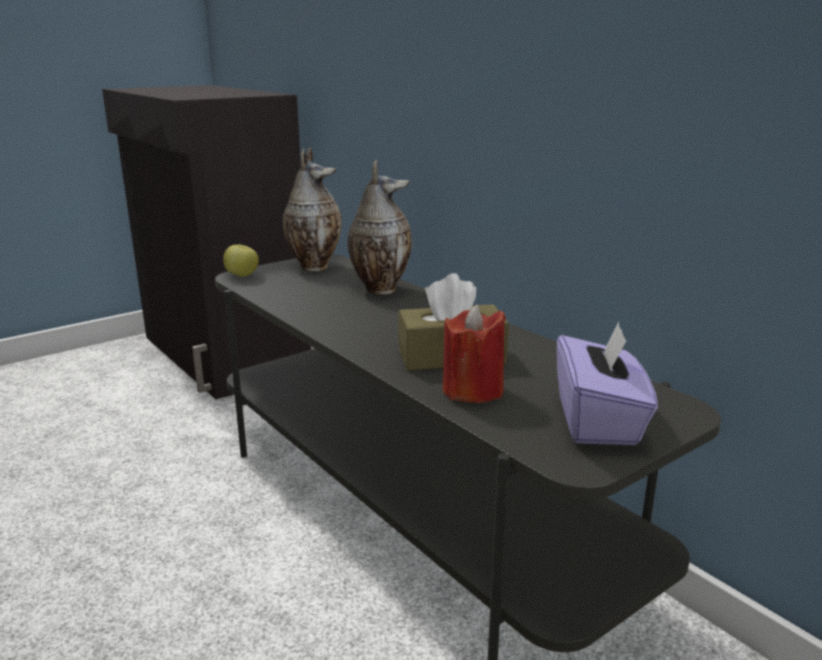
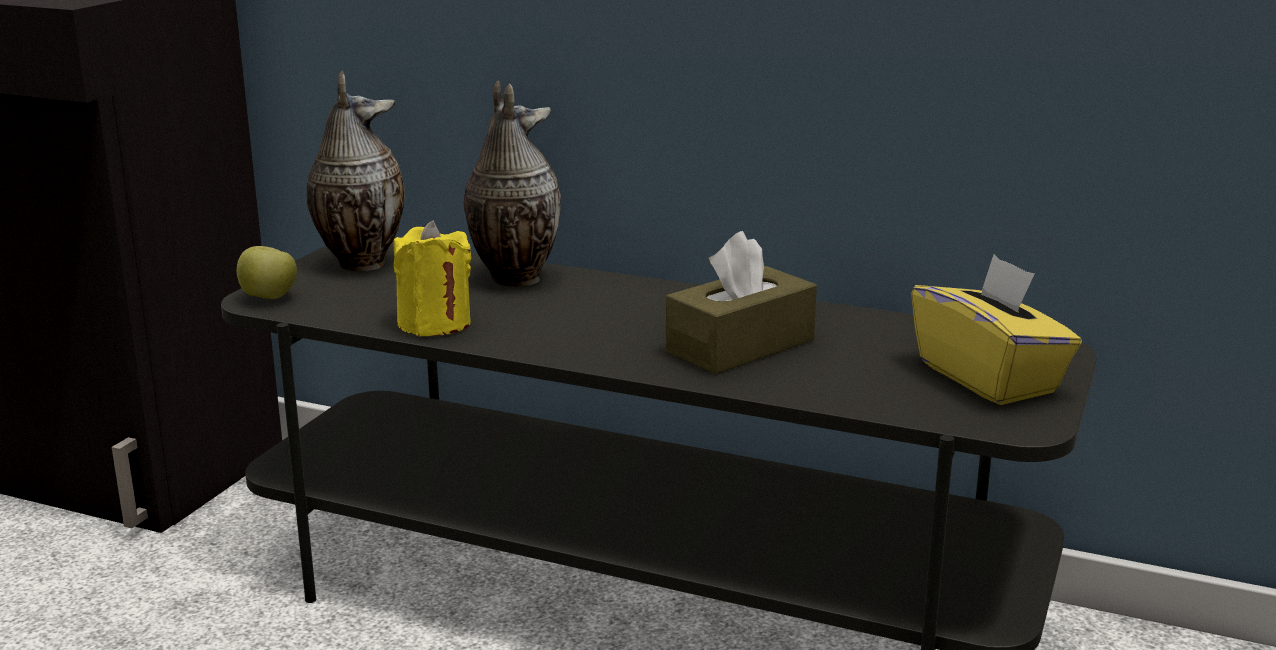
camera: 30 degrees left, 0 degrees up
(298, 305) = (434, 324): none -> yellow candle
(472, 390) = (821, 379): red candle -> none
(598, 420) = (989, 378): purple tissue box -> yellow tissue box

